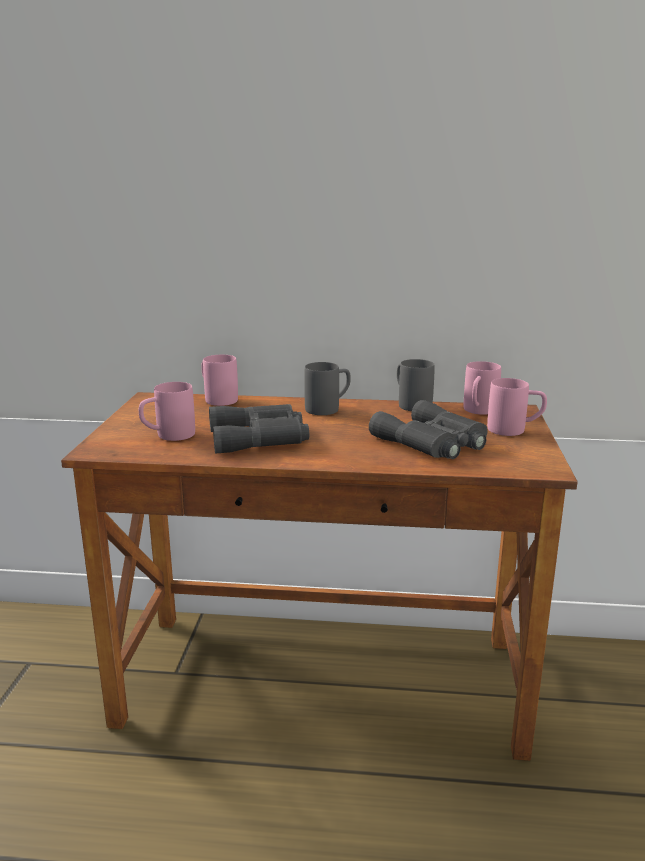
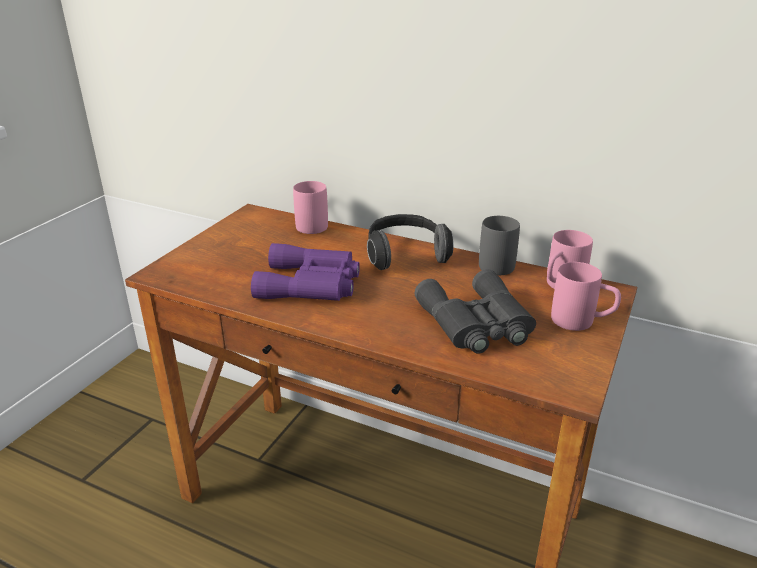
camera: 20 degrees right, 10 degrees up
(168, 436) = (231, 266): pink mug -> none
(261, 438) = (311, 284): grey binoculars -> purple binoculars
(328, 408) = (405, 254): grey mug -> headphones

